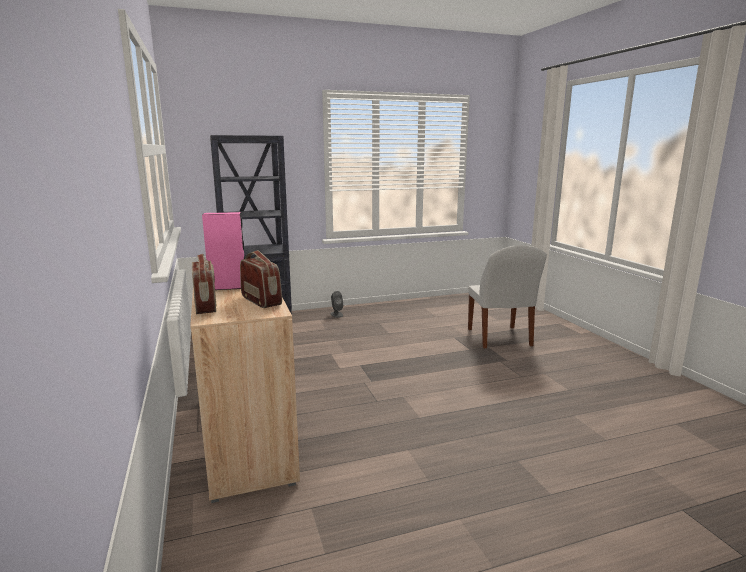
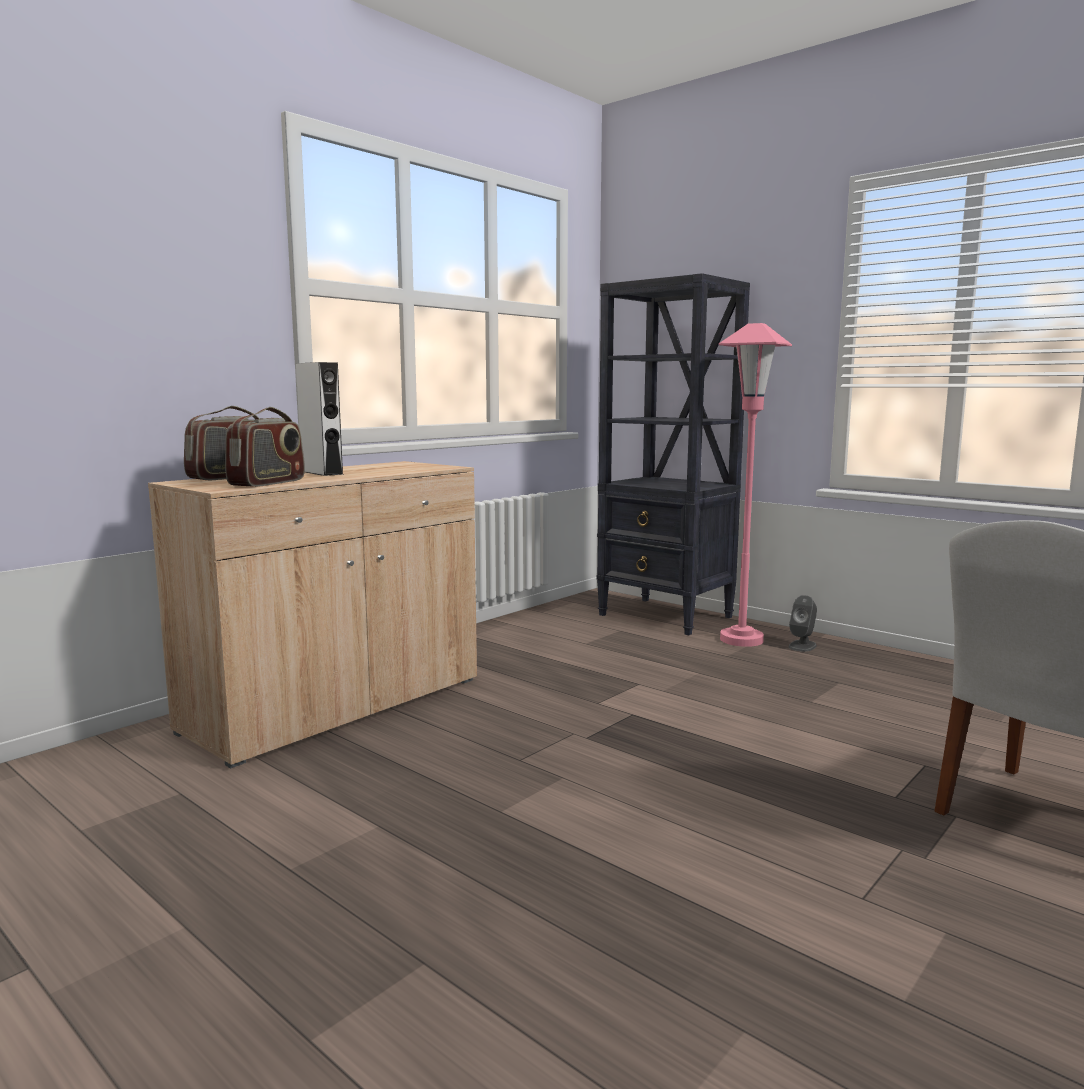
camera: 60 degrees right, 5 degrees down
(228, 287) = (322, 473): pink speaker -> white speaker
(313, 320) = (741, 640): none -> pink floor lamp

